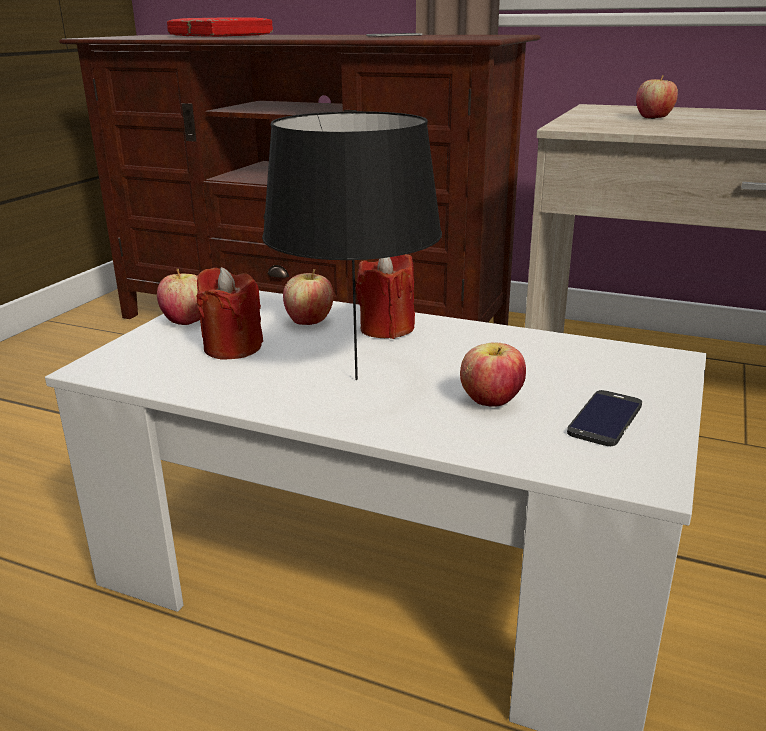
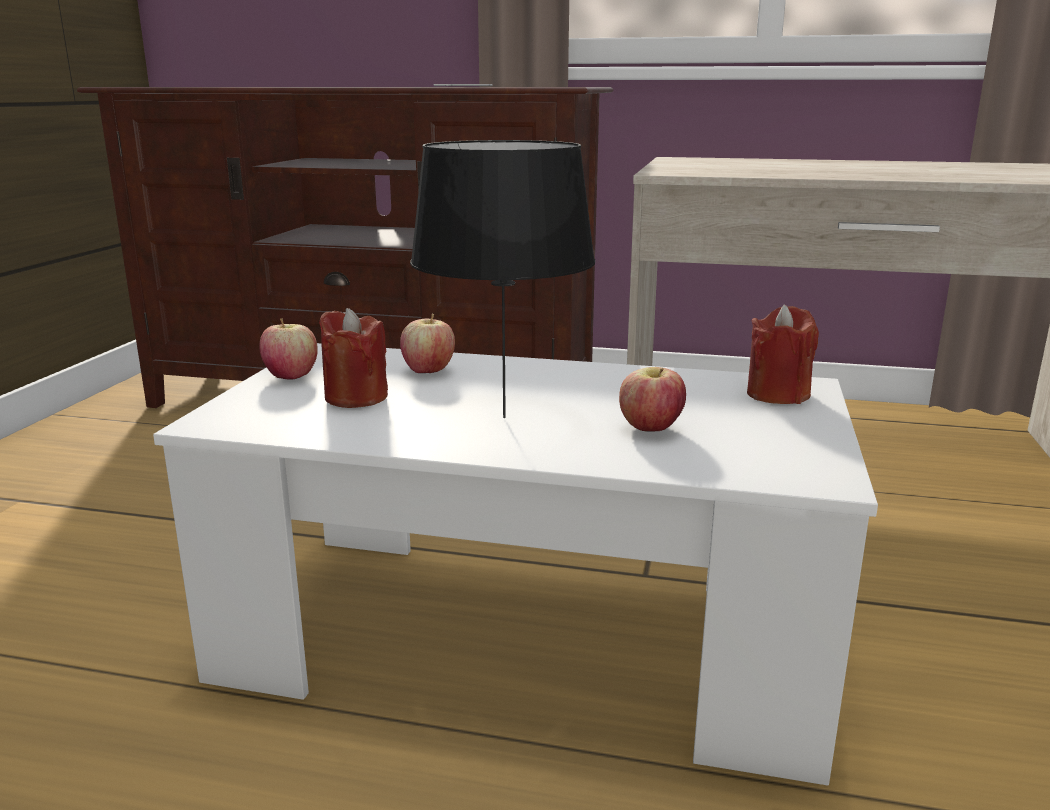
camera: 10 degrees left, 5 degrees down
(220, 35) = (265, 86): red book -> none
(387, 329) = (514, 373): red candle -> red candle (778, 394)
(605, 418) = (767, 435): phone -> none
(653, 118) = (740, 166): apple -> none

